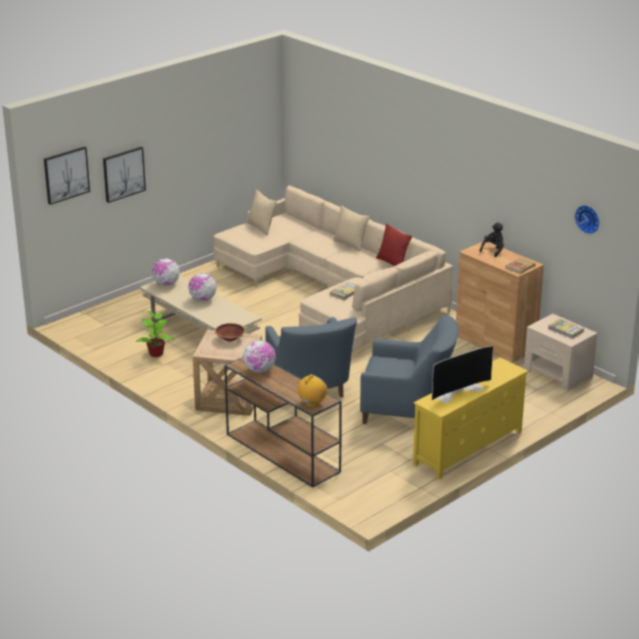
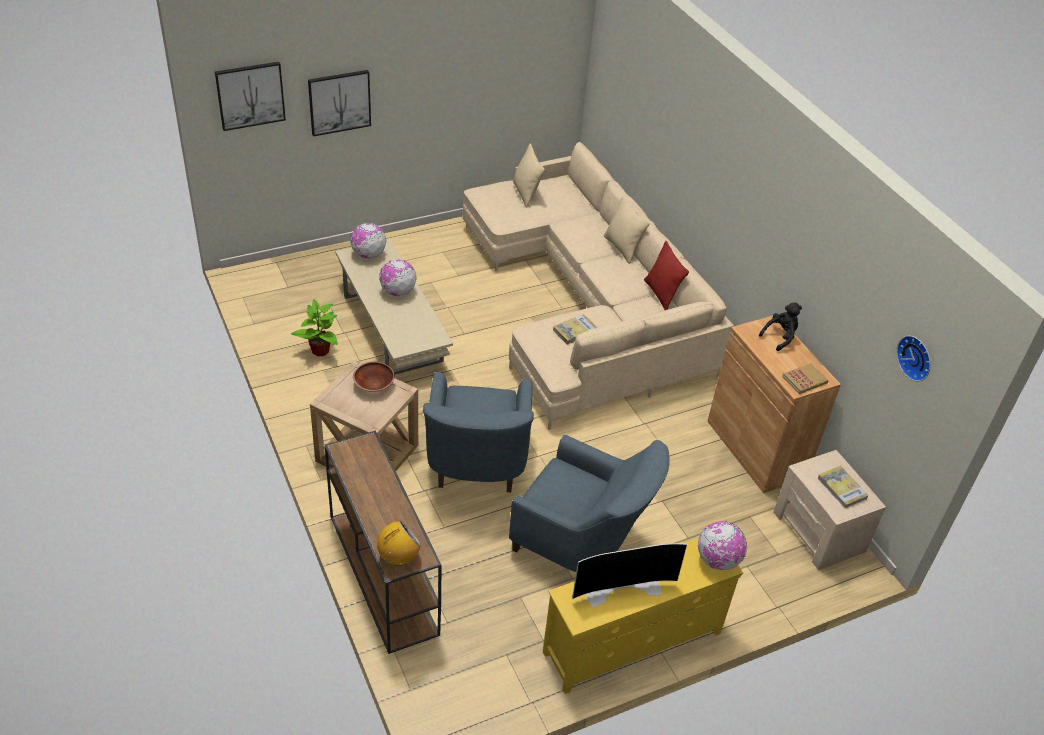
camera: 15 degrees right, 15 degrees up
(259, 370) = (364, 469): globe -> globe (718, 561)

